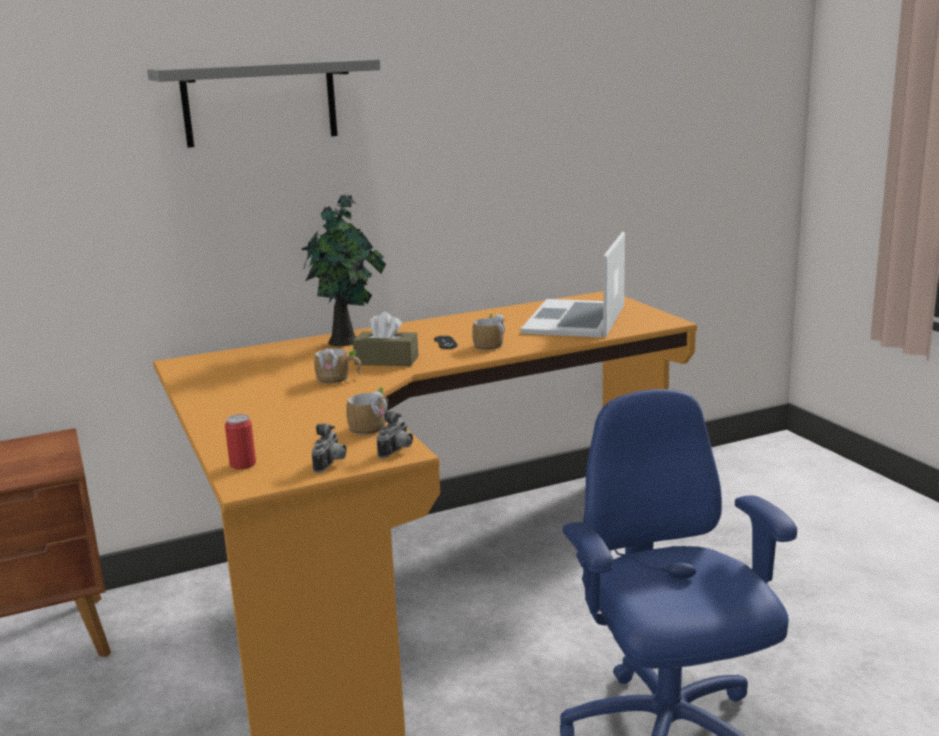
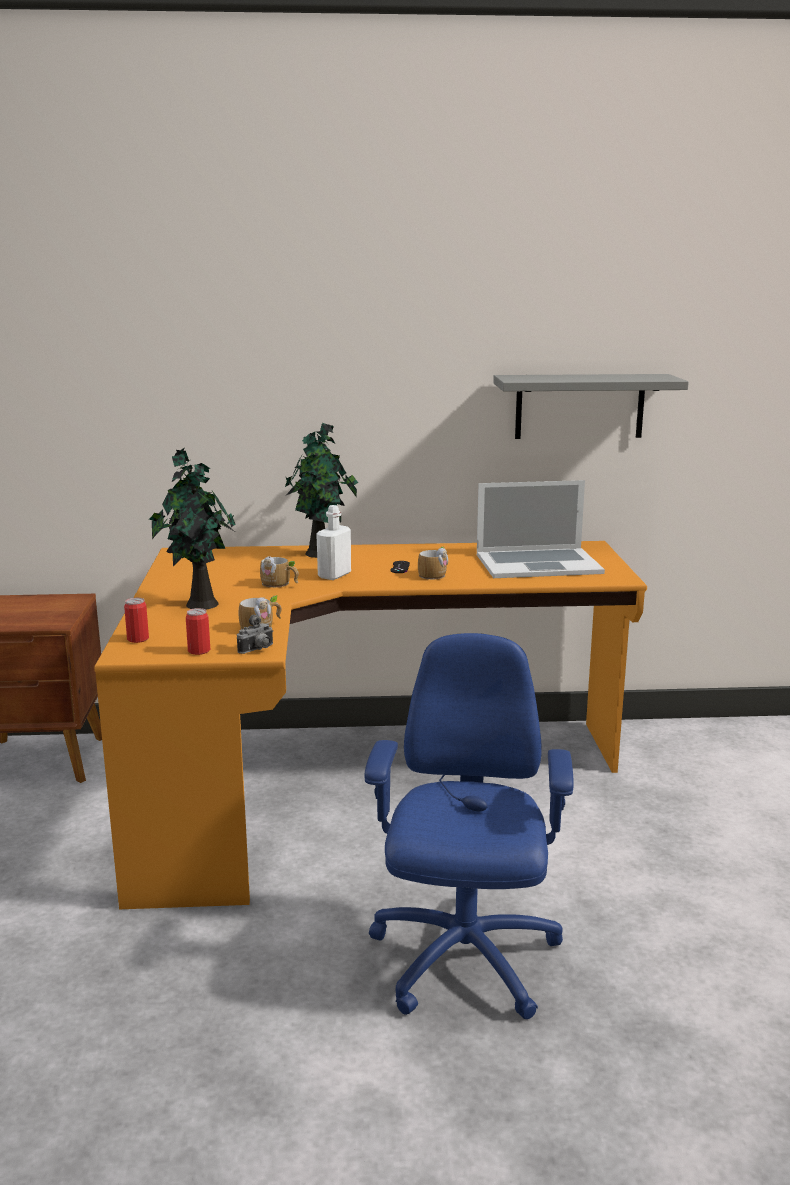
camera: 20 degrees right, 0 degrees up
(260, 103) = (269, 336): grey shelf -> grey shelf (579, 406)
(271, 414) = (199, 604): none -> potted plant
(331, 464) = (199, 651): camera -> can
(386, 360) = (334, 575): brown tissue box -> white bottle
(576, 319) = (538, 563): laptop -> laptop turned 135 degrees counterclockwise

